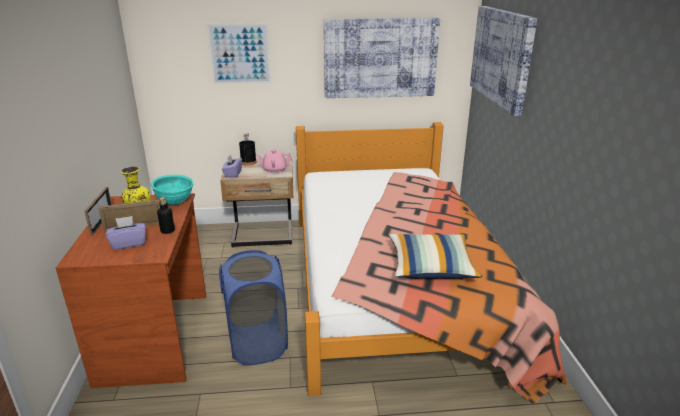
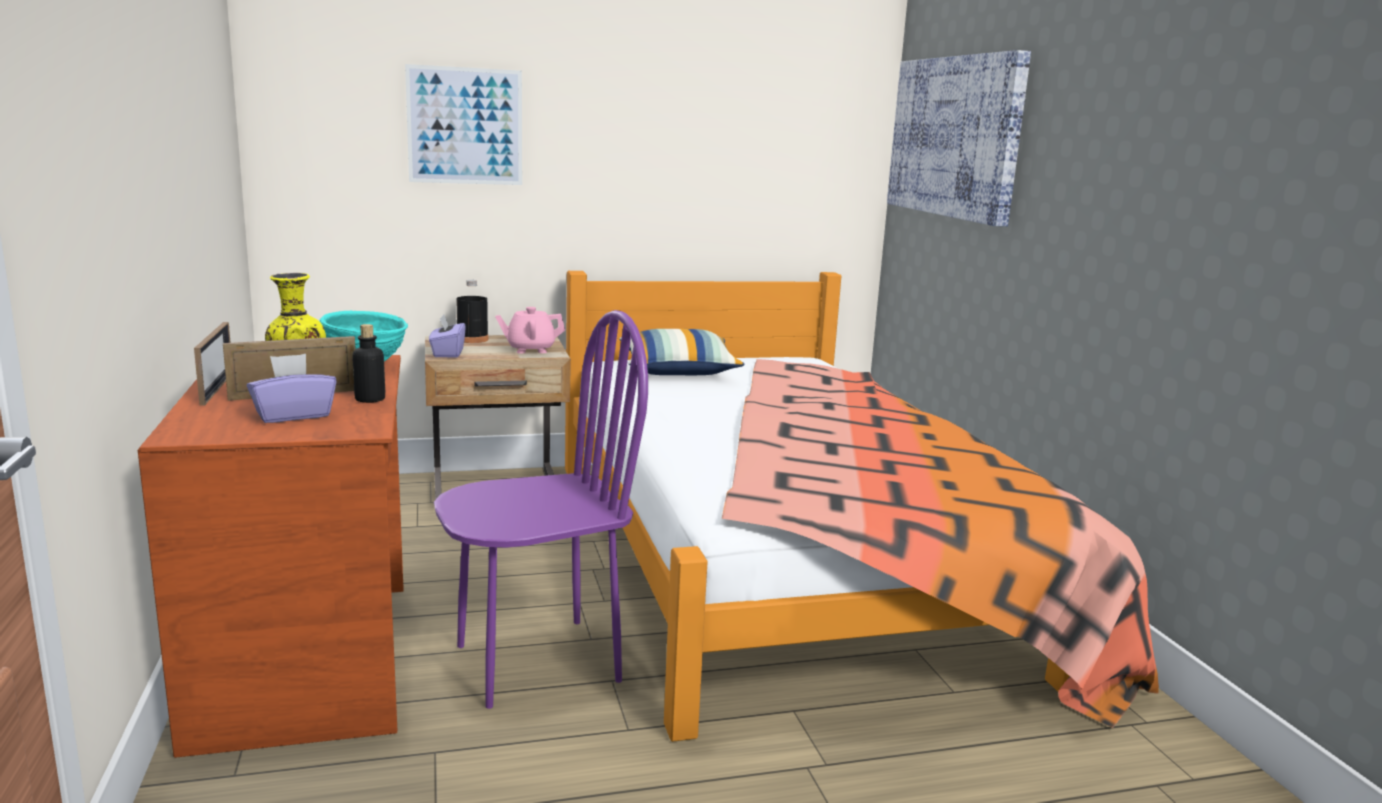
camera: 10 degrees left, 10 degrees down
(257, 344) = (537, 662): blue laundry basket -> purple chair
(380, 58) = (726, 148): picture -> none
(431, 267) = (892, 475): pillow -> pillow (678, 371)

